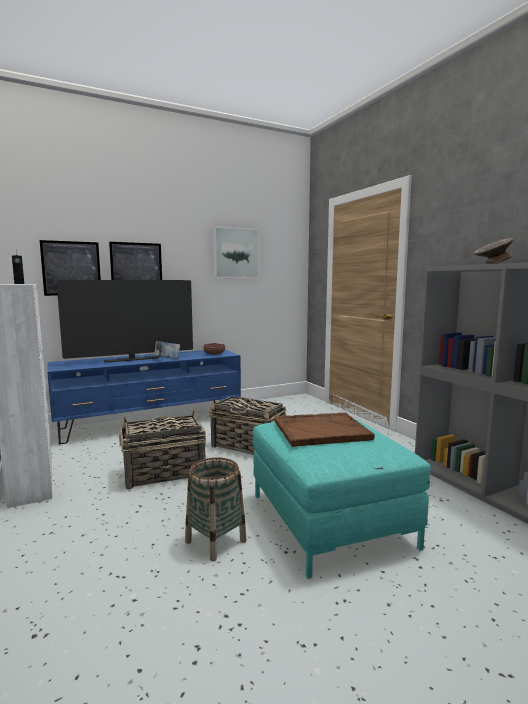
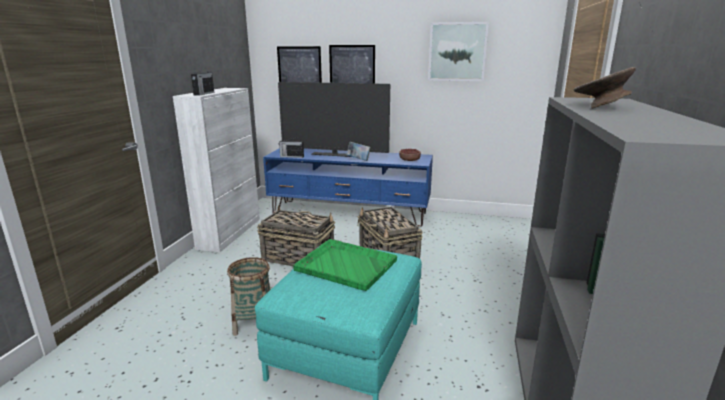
camera: 40 degrees right, 10 degrees up
(85, 367) = (291, 156): none -> radio
(320, 431) = (345, 265): brown tray -> green tray

